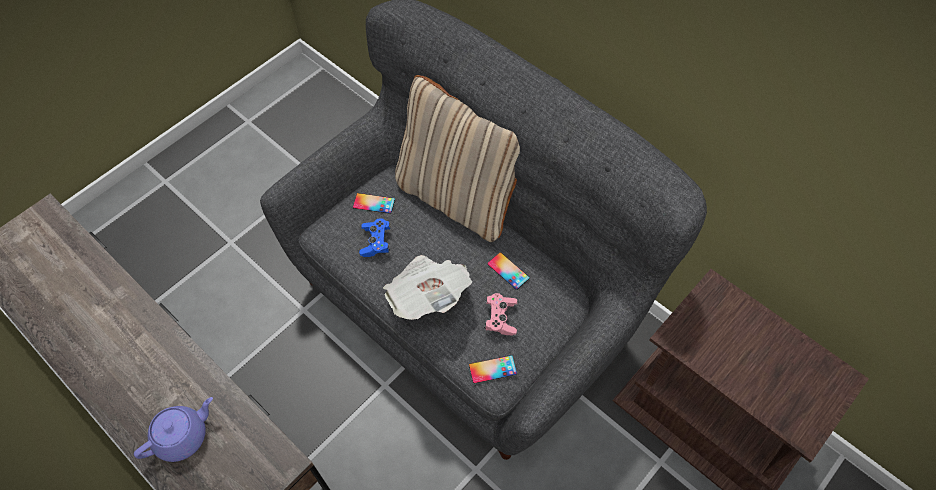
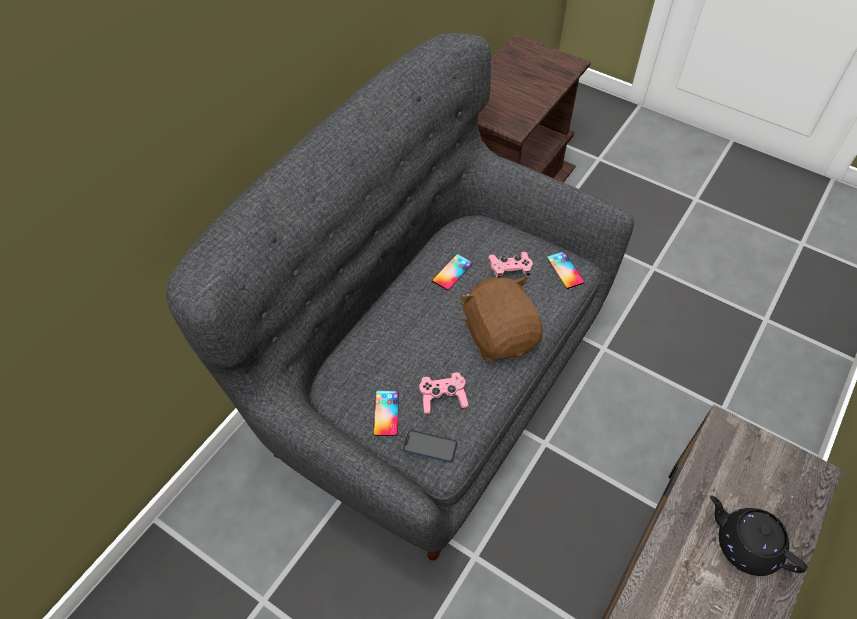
camera: 100 degrees left, 5 degrees down
(183, 436) = (745, 545): purple teapot -> black teapot
(336, 227) = (430, 447): none -> phone
(376, 242) = (443, 397): blue game controller -> pink game controller
(427, 295) = (500, 335): newspaper -> brown plush toy
(458, 197) = (364, 328): beige pillow -> none

